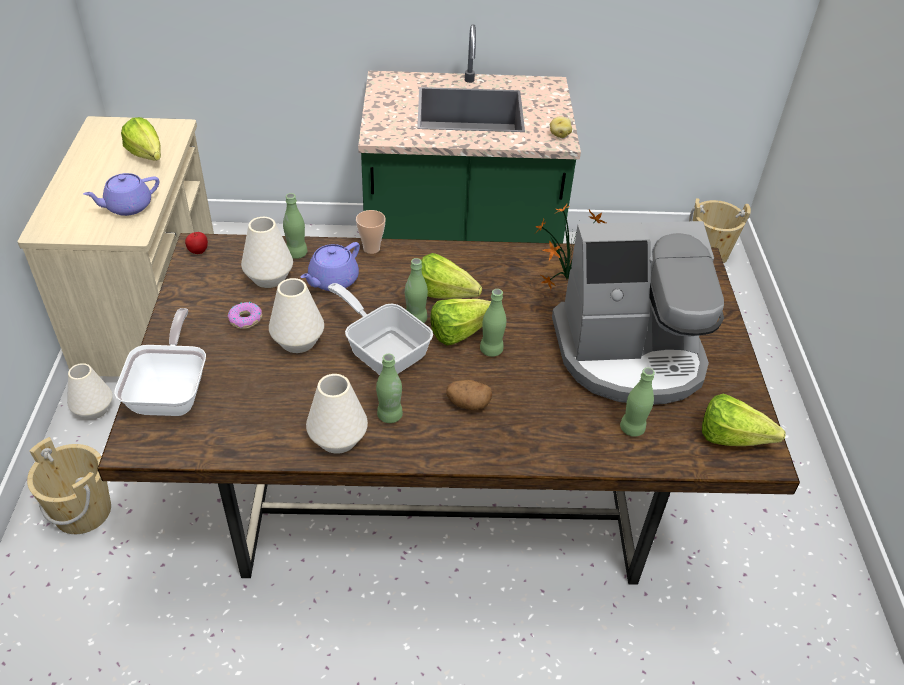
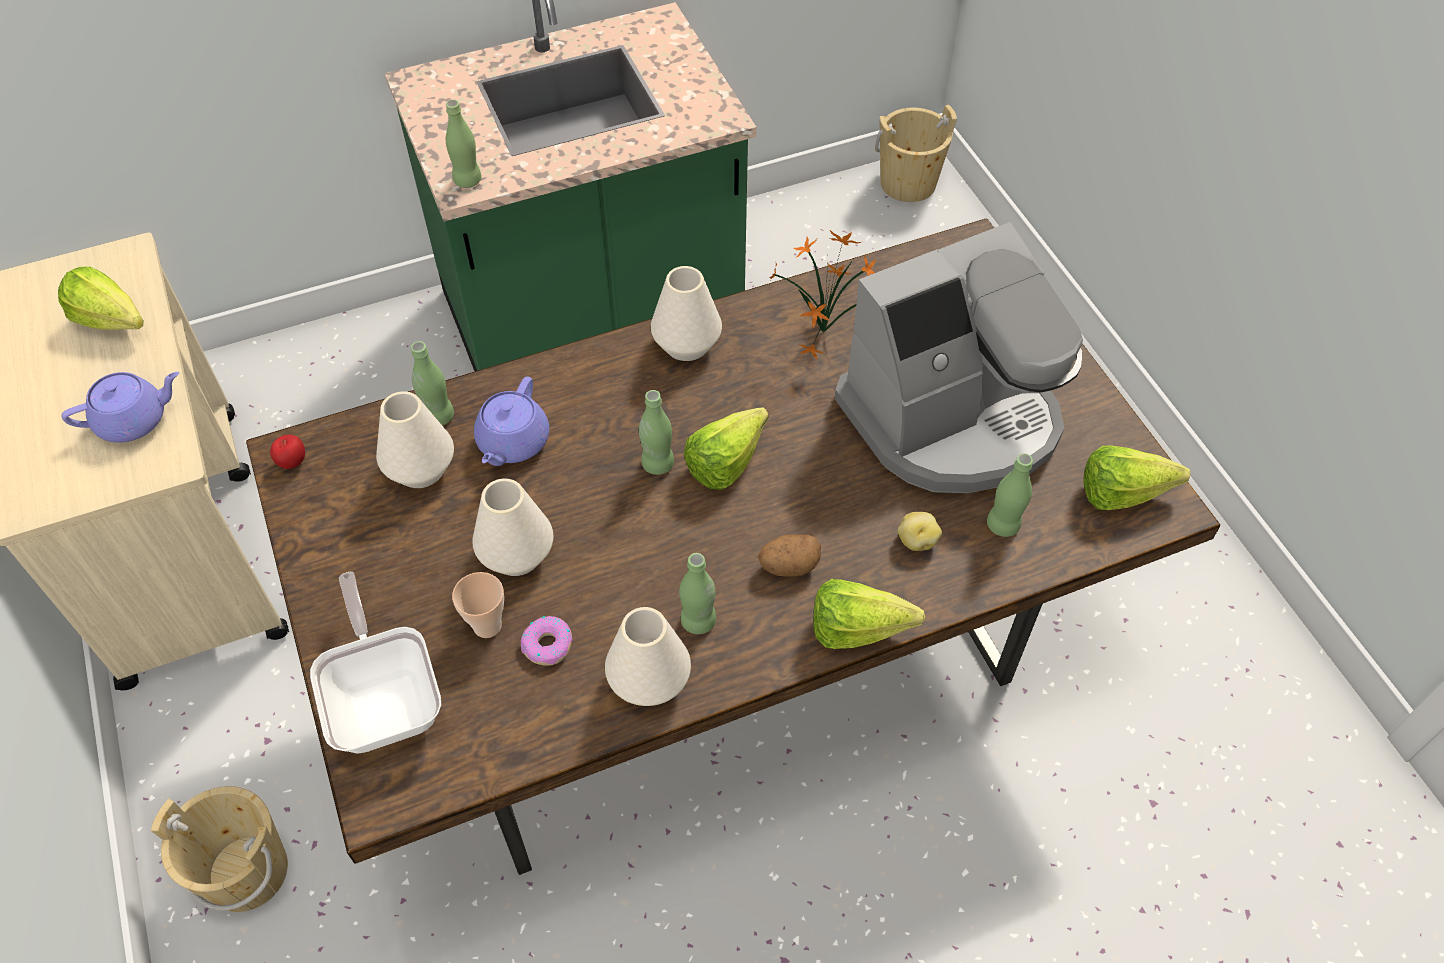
camera: 20 degrees left, 10 degrees up
(94, 409) = (176, 716): white vase -> white vase (687, 344)
(127, 206) = (134, 420): purple teapot -> purple teapot turned 150 degrees counterclockwise
(245, 319) = (424, 547): donut -> donut (548, 645)
(371, 248) = (539, 372): cup -> cup (487, 625)
(383, 349) = (638, 526): frying pan -> none
(449, 297) = (683, 413): lettuce -> lettuce (866, 632)
(491, 350) = (778, 475): green bottle -> green bottle (468, 180)
(559, 135) = (714, 107): potato -> potato (916, 540)

